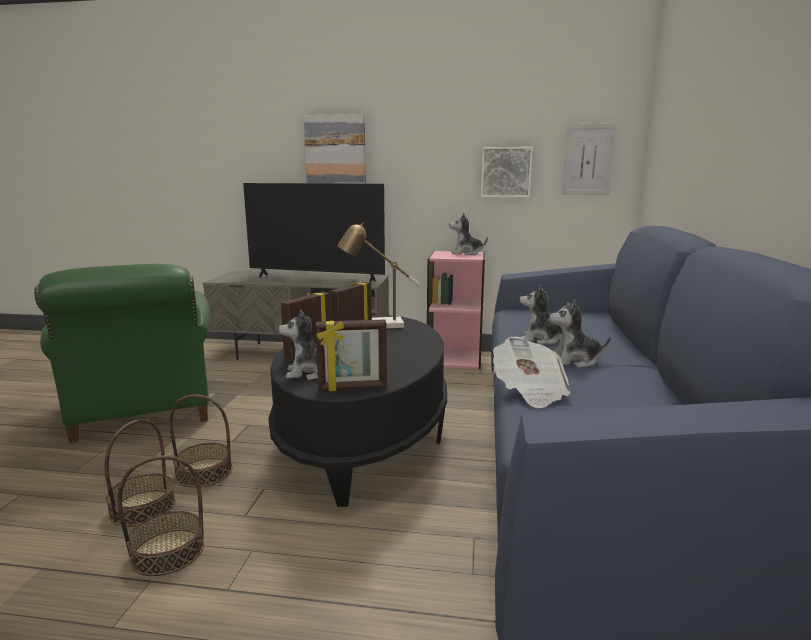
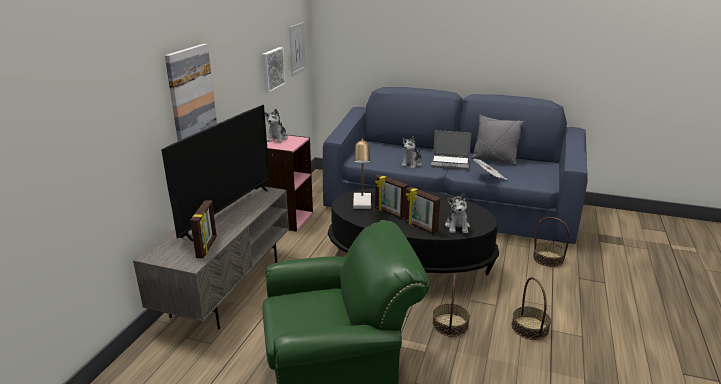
camera: 80 degrees left, 10 degrees up
(143, 508) = (491, 344): basket -> basket (548, 258)
(353, 388) = (481, 216): picture frame -> picture frame (207, 247)
(574, 361) = (450, 163): plush toy -> laptop
(652, 400) = (494, 160): none -> grey pillow

